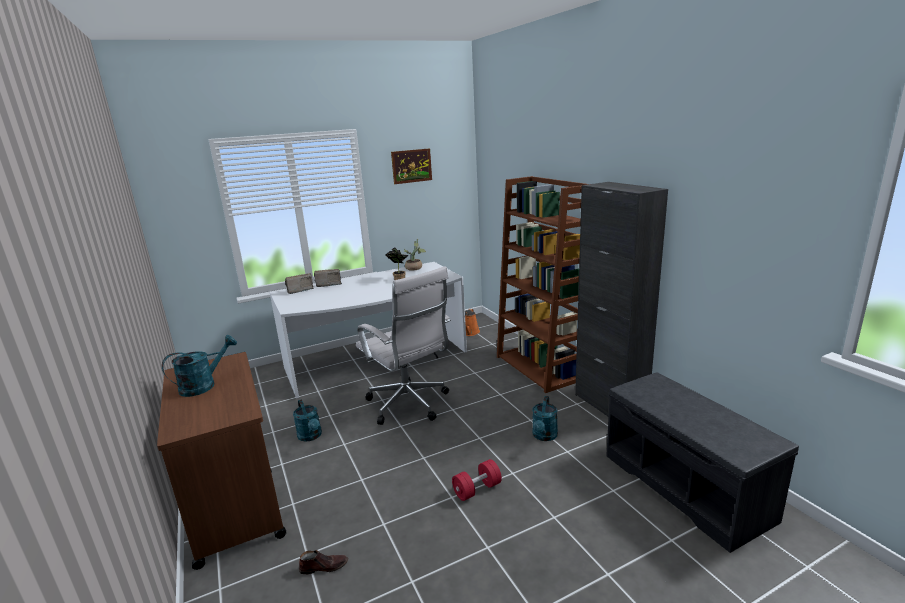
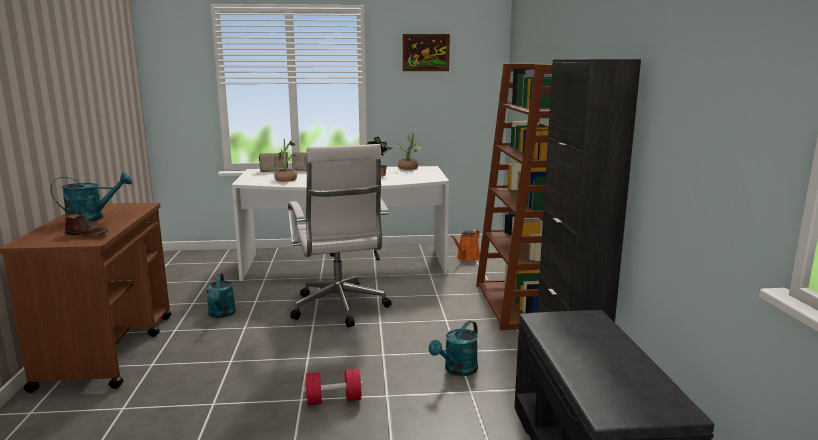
camera: 20 degrees right, 5 degrees down
(324, 299) = (286, 179): none -> potted plant
(324, 566) = (127, 422): brown shoe -> brown shoe (88, 234)

